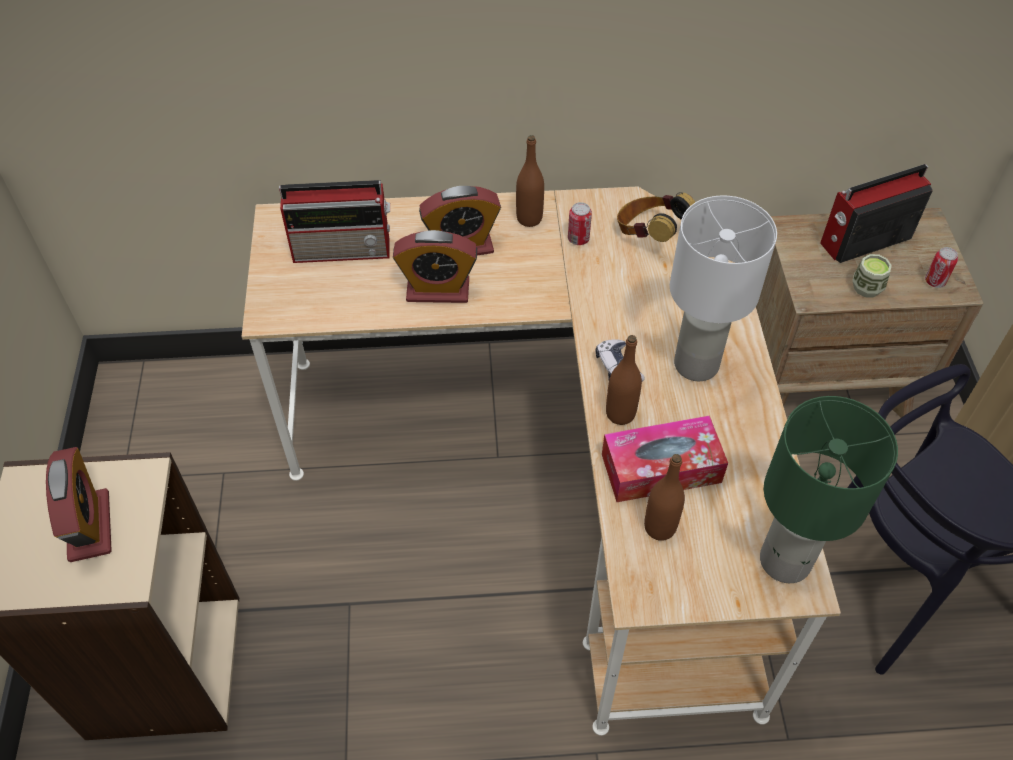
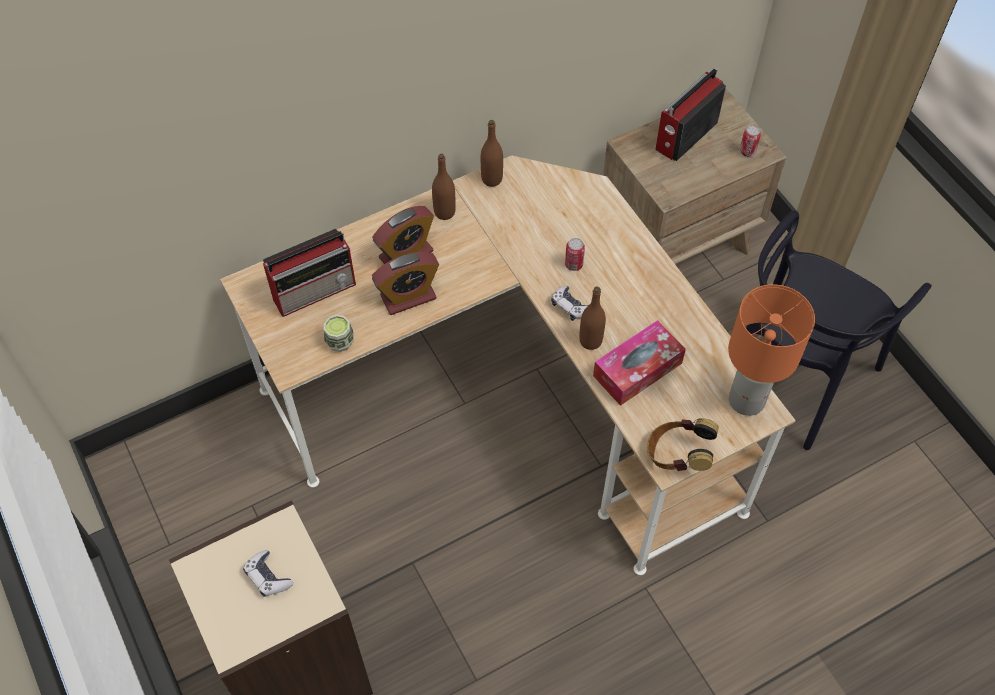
camera: 25 degrees left, 5 degrees up
(89, 526) = (268, 577): alarm clock -> game controller
(578, 239) = (490, 216): can -> can (573, 264)
(649, 234) = (540, 192): headphones -> headphones (677, 455)
(659, 527) = (657, 411): brown bottle -> brown bottle (492, 179)
(696, 363) = (624, 282): white table lamp -> none
(786, 561) = (747, 400): green table lamp -> orange table lamp
(866, 288) = (703, 174): cup -> cup (340, 342)

